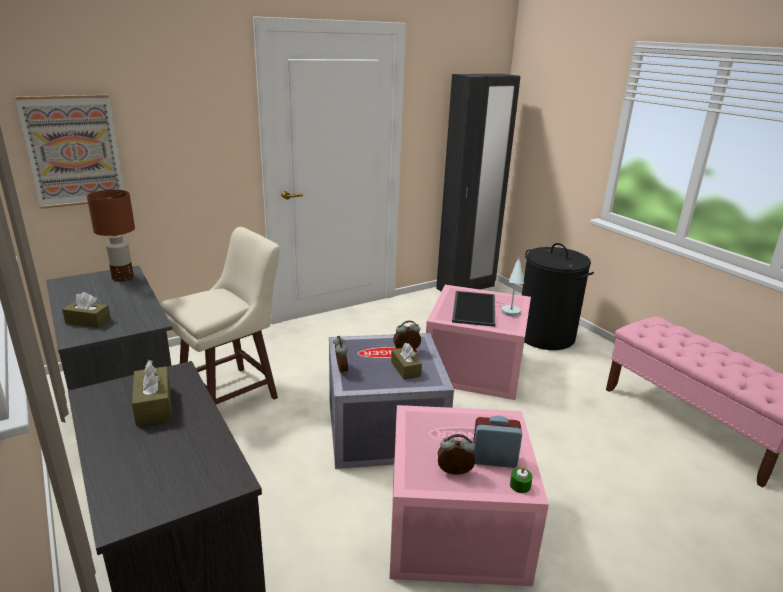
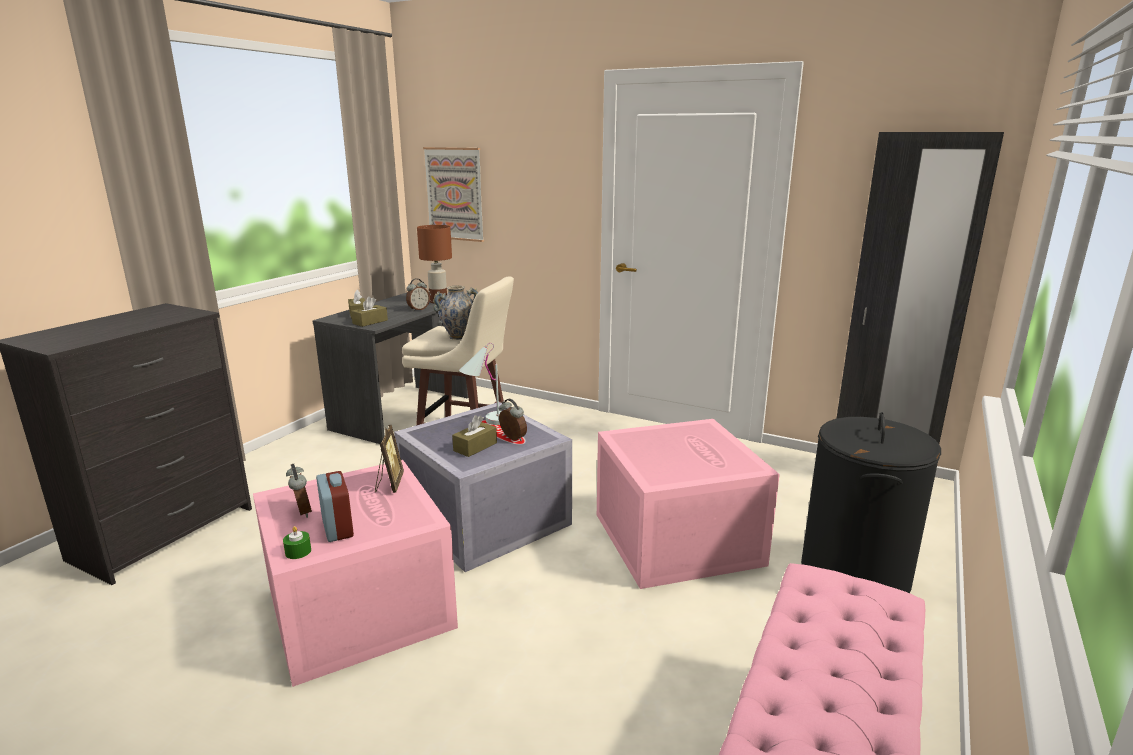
camera: 60 degrees right, 5 degrees down
(154, 406) = (150, 318): brown tissue box -> brown tissue box (370, 322)
(225, 300) = (458, 337): none -> vase
(340, 370) = (442, 421): alarm clock -> alarm clock (418, 309)
(438, 421) = (389, 484): none -> picture frame
(473, 308) = (673, 446): tray -> none
(510, 316) = (690, 472): white table lamp -> white table lamp (486, 421)

